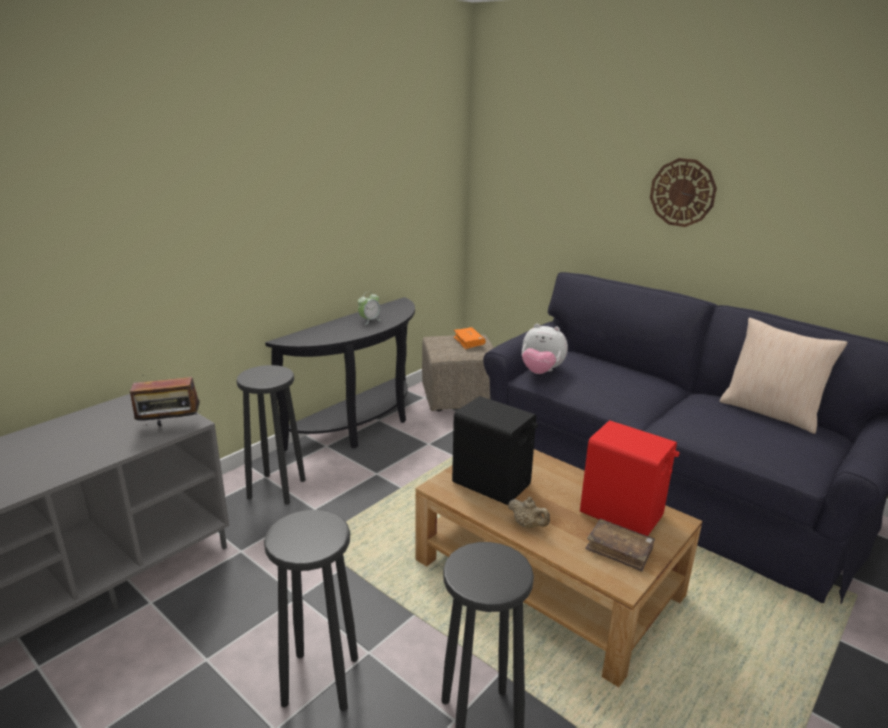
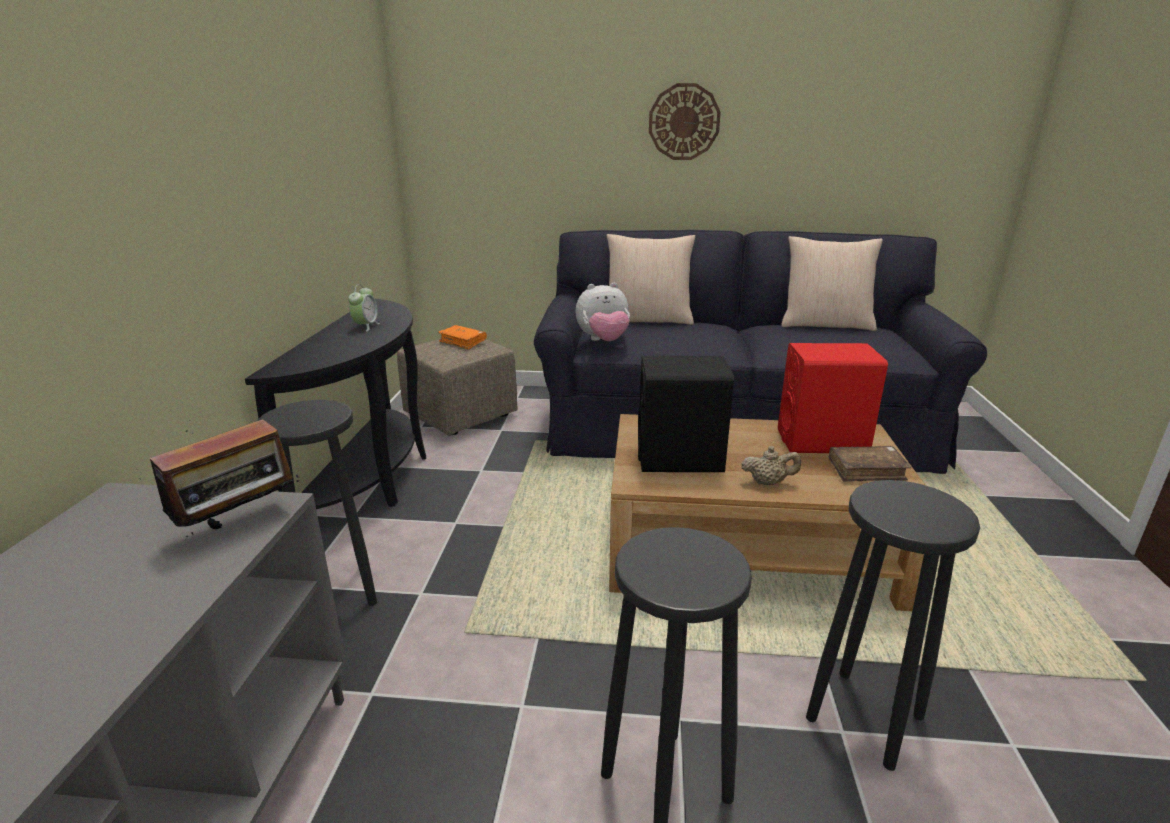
camera: 35 degrees left, 0 degrees up
(607, 362) = (648, 320): none -> beige pillow

